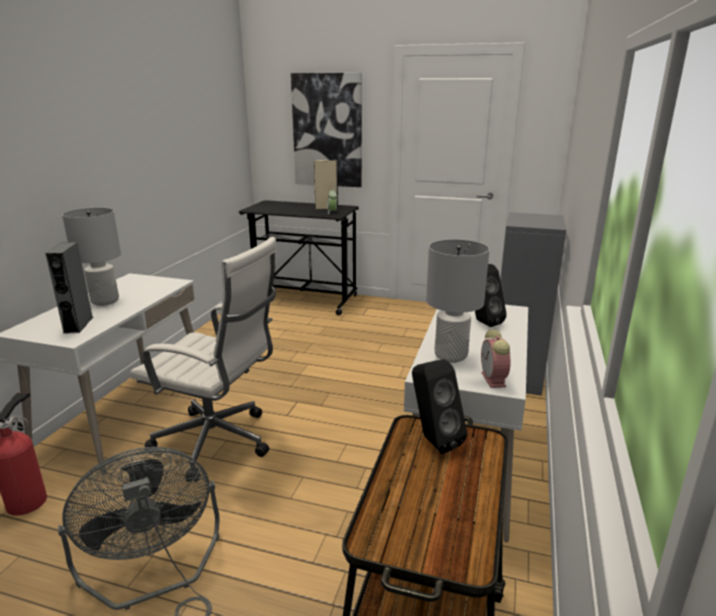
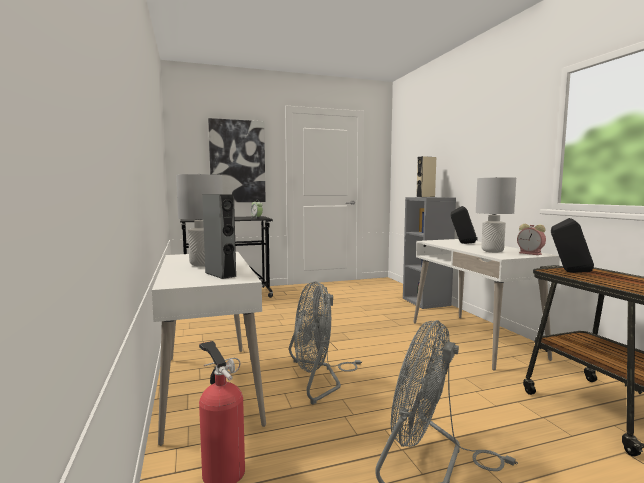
camera: 35 degrees left, 15 degrees down
(218, 443) = (320, 377): white office chair -> grey fan
(326, 208) = (246, 217): beige speaker -> beige speaker (425, 197)

